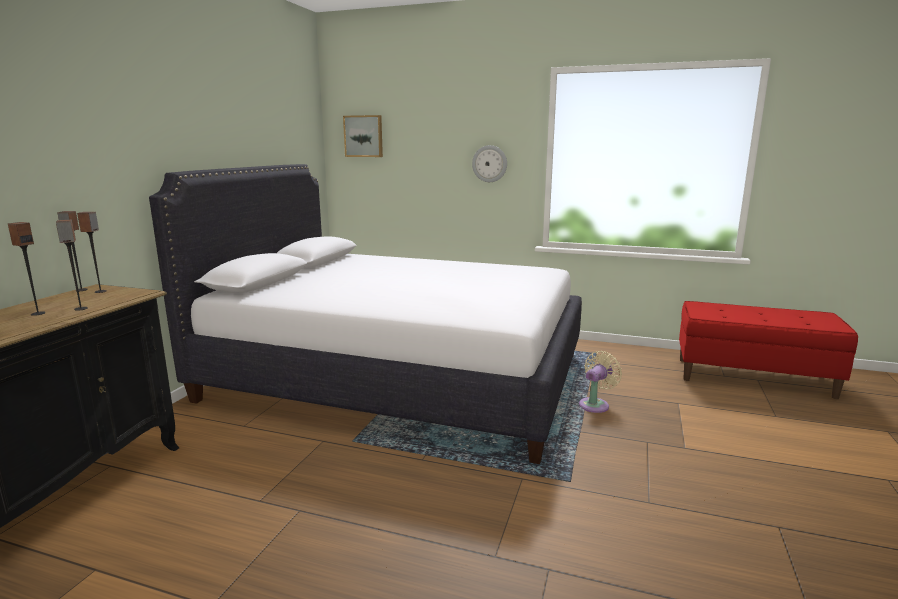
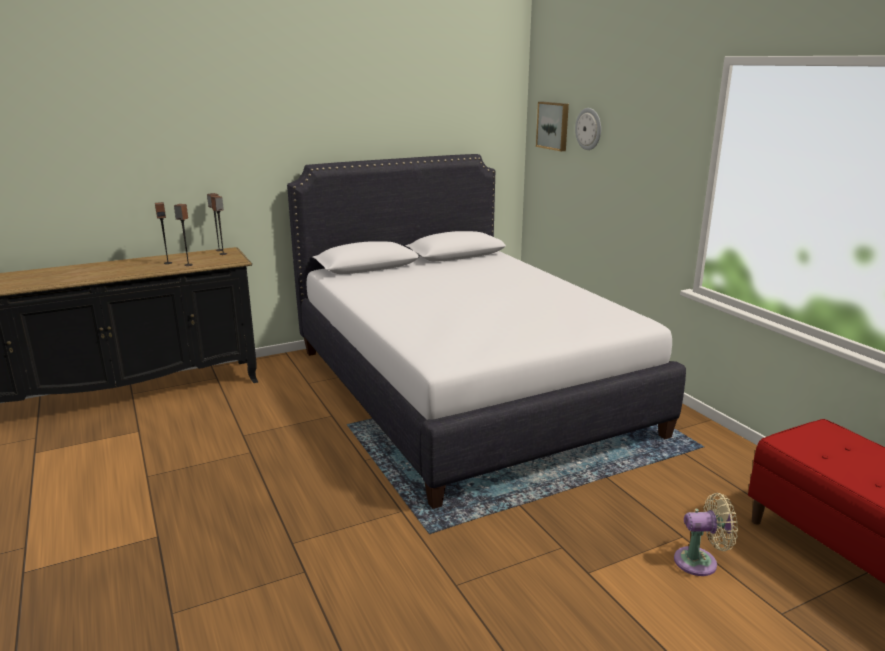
camera: 45 degrees right, 5 degrees up
(489, 163) = (653, 174): wall clock -> wall clock (589, 129)
(595, 404) = (586, 492): beige fan -> beige fan (700, 562)

